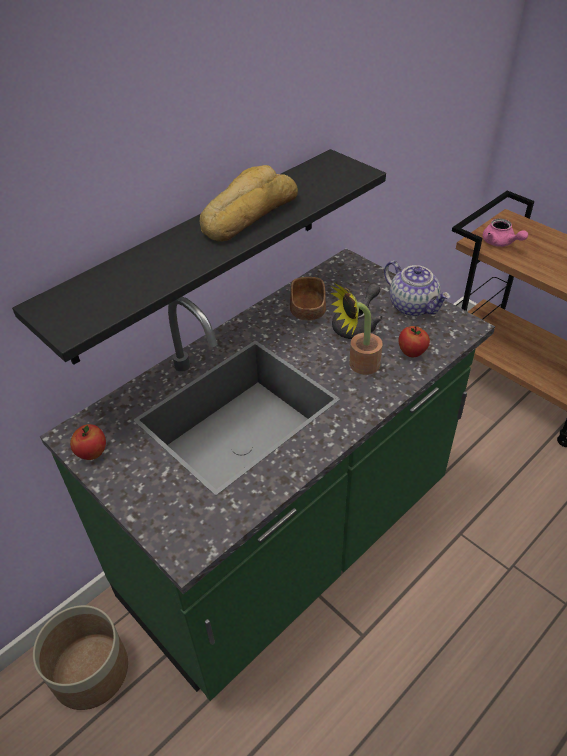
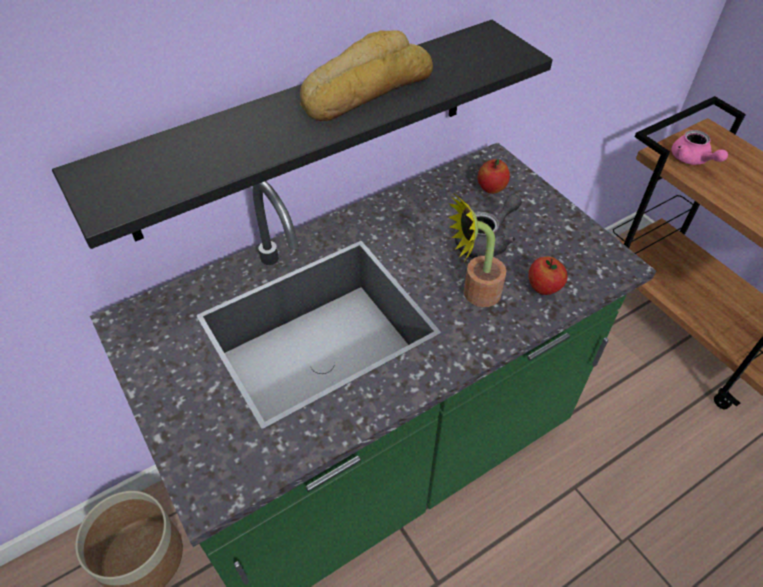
camera: 10 degrees right, 5 degrees up
(92, 453) = (139, 348): apple -> apple (491, 189)
(307, 310) = (432, 213): brown bowl -> none
(413, 306) = (560, 228): teapot -> none

